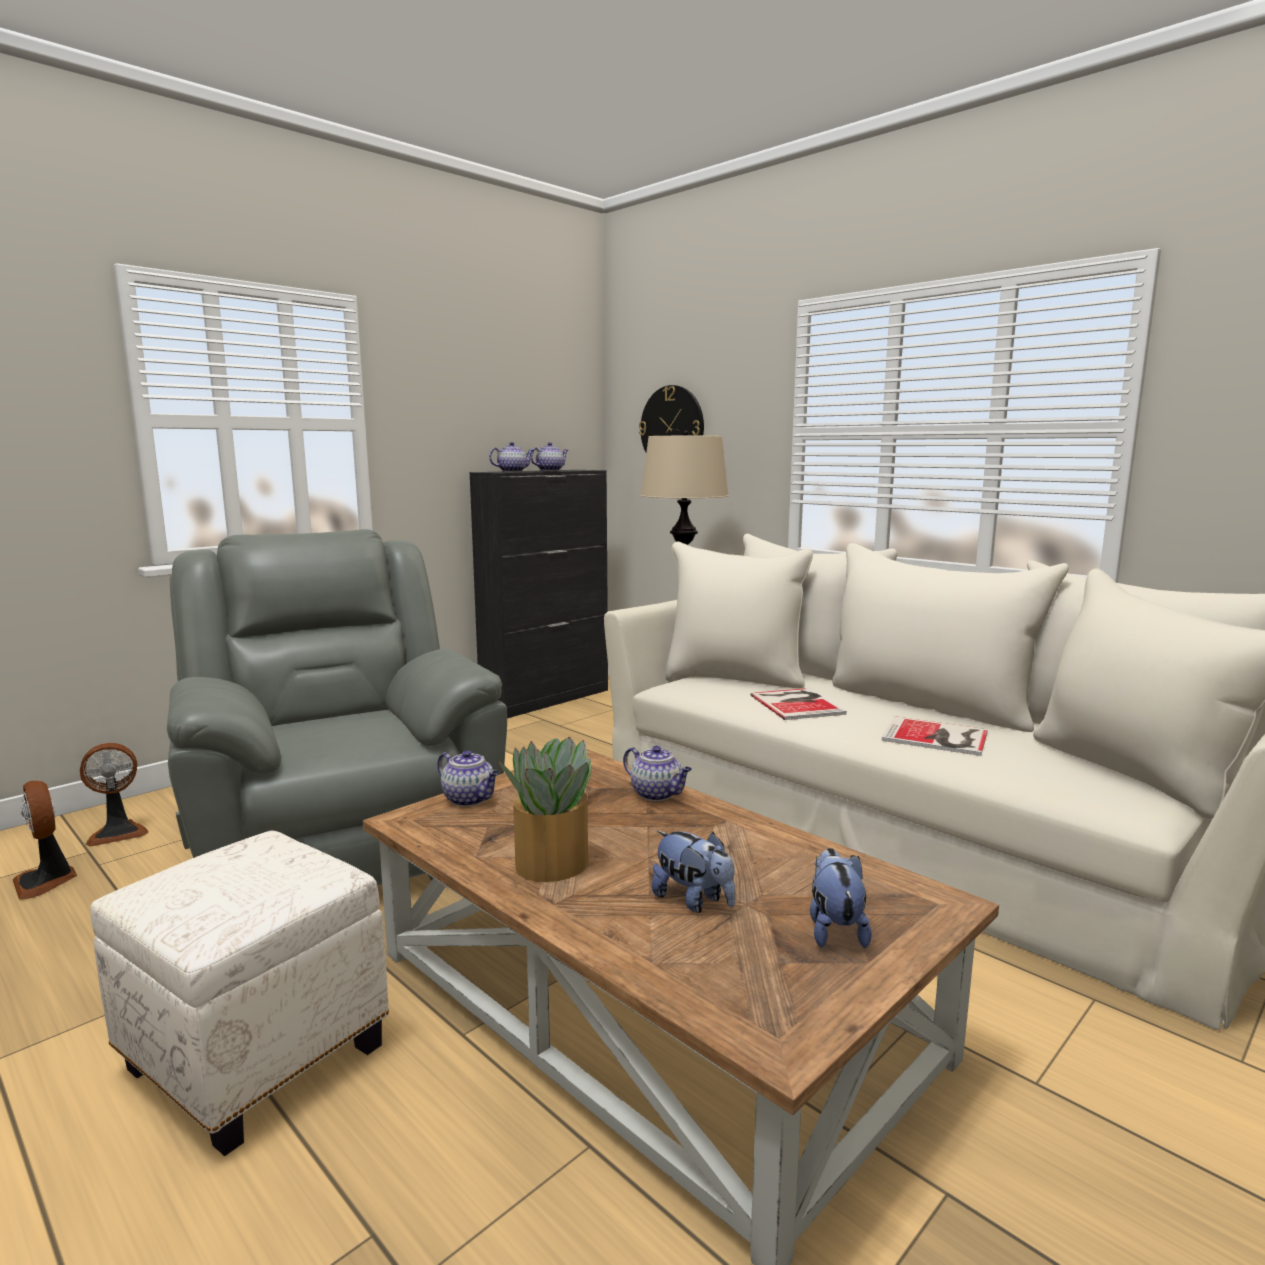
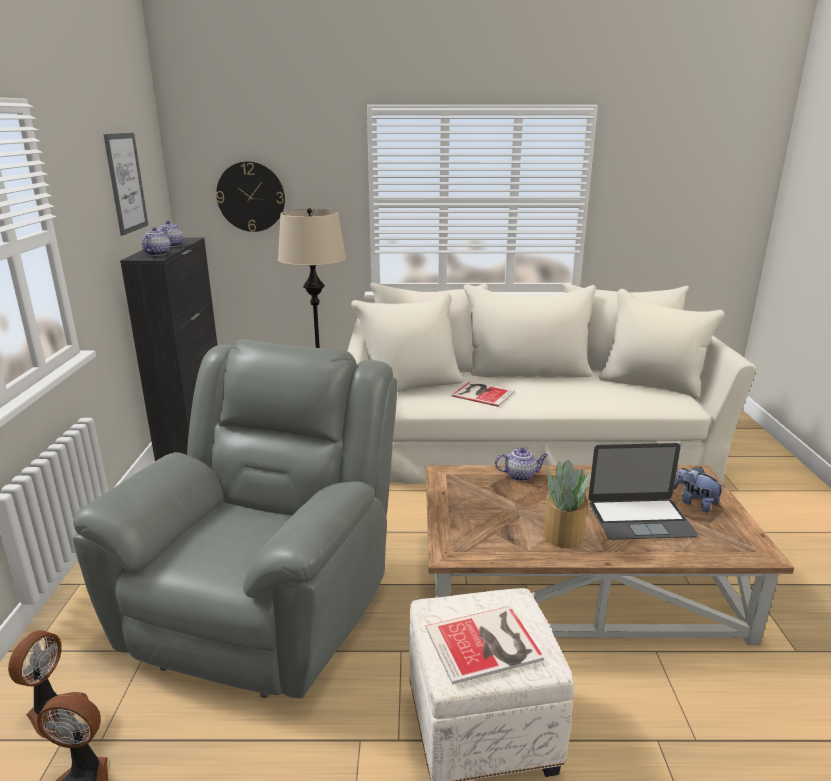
camera: 45 degrees left, 10 degrees up
(342, 842) = (266, 606): grey armchair -> grey armchair turned 90 degrees clockwise
(470, 799) = (450, 524): teapot -> none
(514, 399) = (126, 183): none -> picture
(693, 901) = (640, 519): plush toy -> laptop
(938, 737) = (571, 392): book -> book (486, 644)

